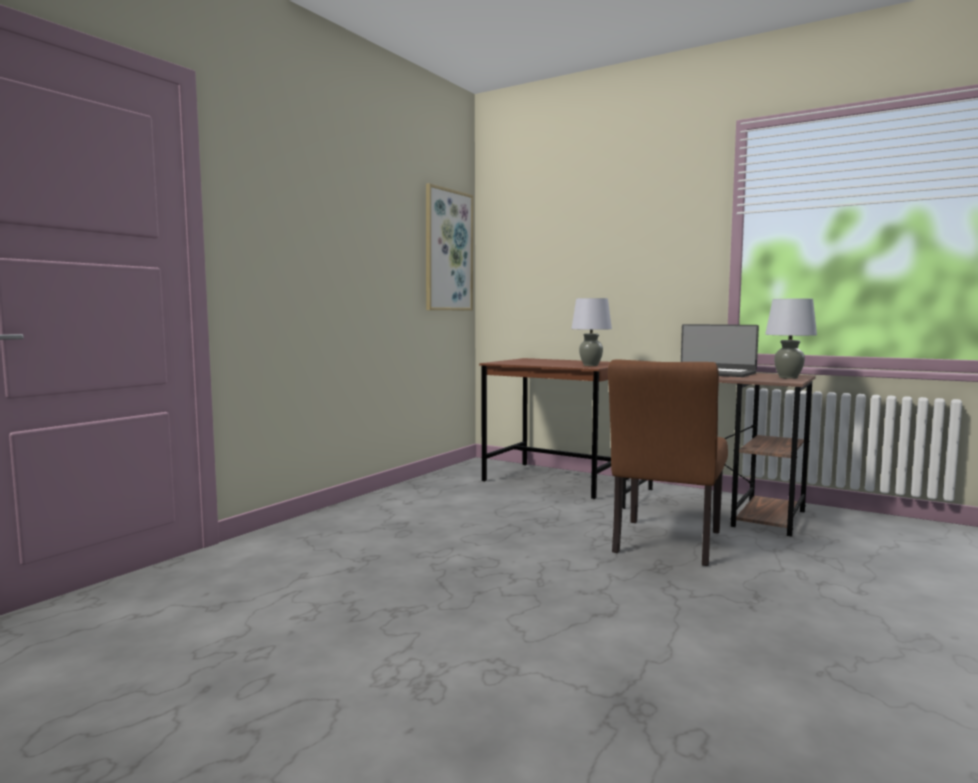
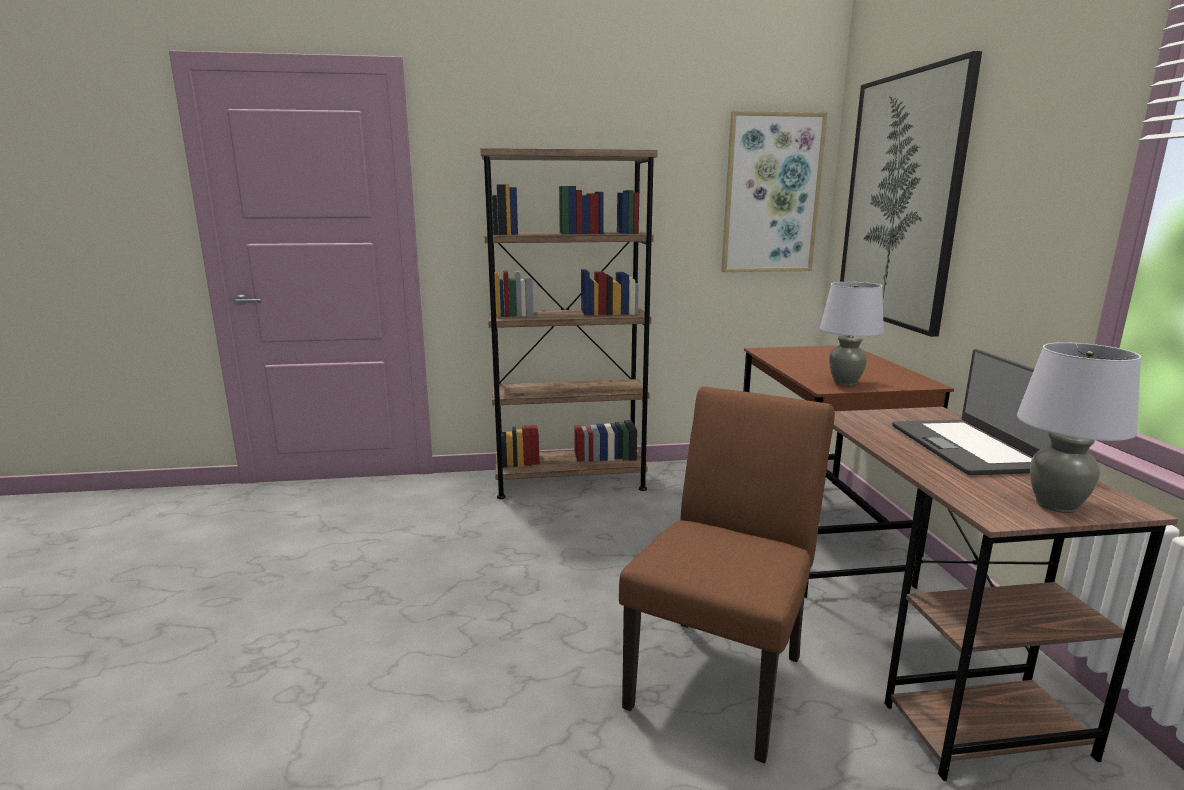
camera: 50 degrees right, 10 degrees up
(362, 509) = (570, 481): none -> brown bookcase
(556, 254) = (900, 201): none -> picture
(664, 545) = (722, 672): brown chair -> brown chair turned 135 degrees clockwise

